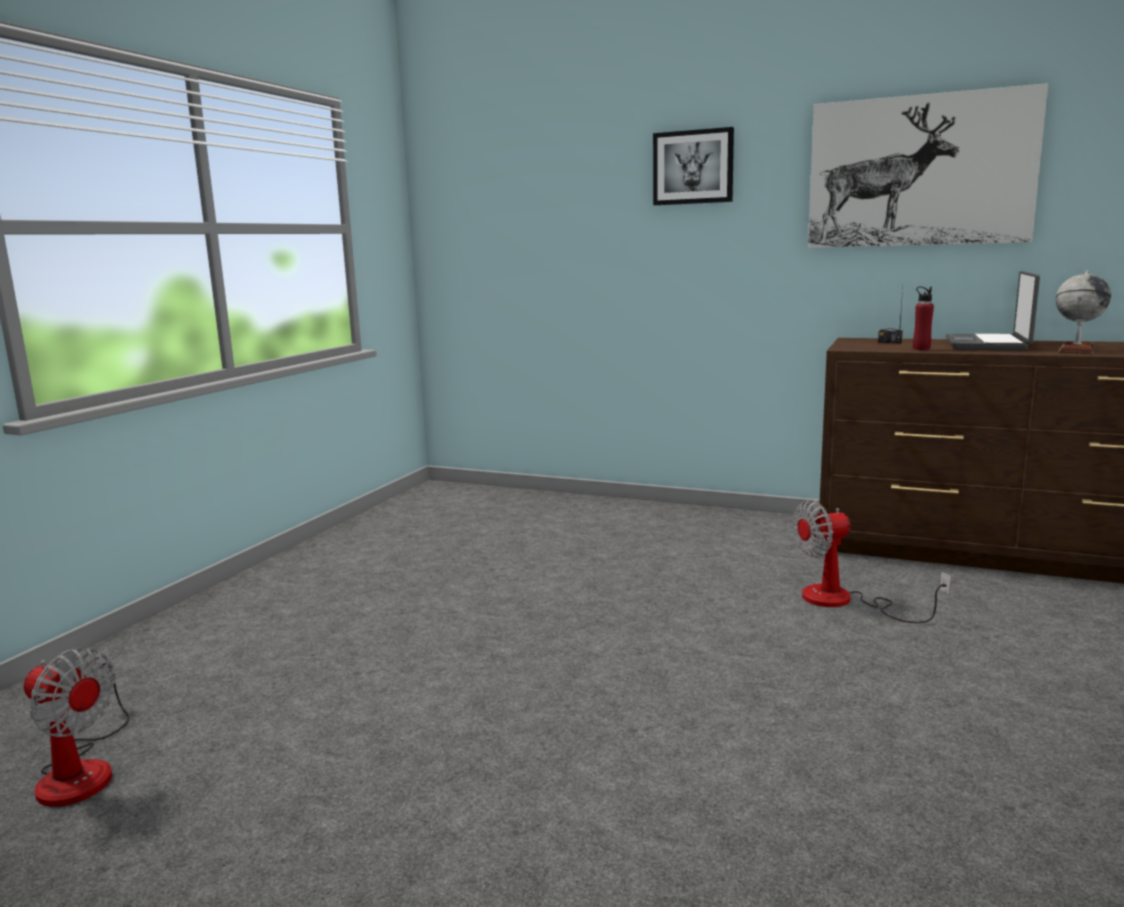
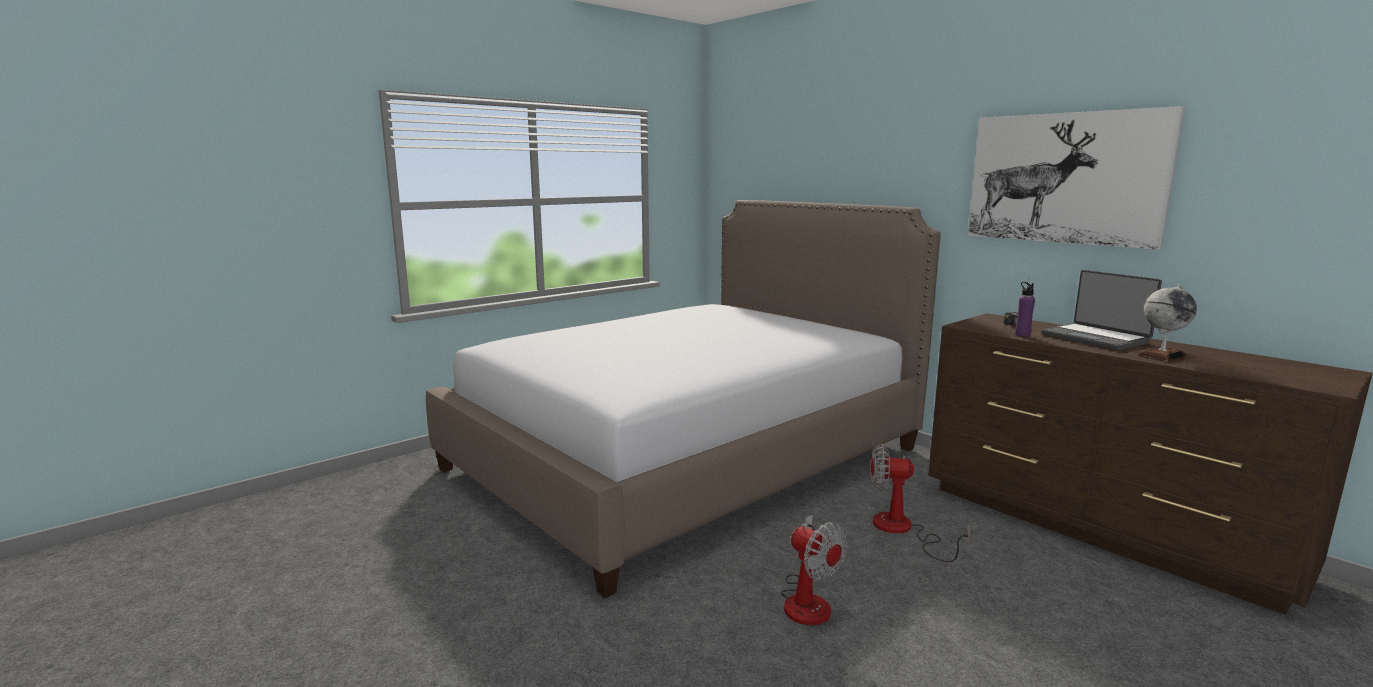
camera: 25 degrees right, 0 degrees up
(82, 769) = (376, 513): fan -> fan (808, 599)
(513, 578) = (687, 458): none -> bed
(693, 167) = (888, 163): picture -> none
(921, 349) = (1022, 335): red bottle -> purple bottle
(988, 344) = (1095, 338): laptop -> laptop turned 75 degrees counterclockwise

